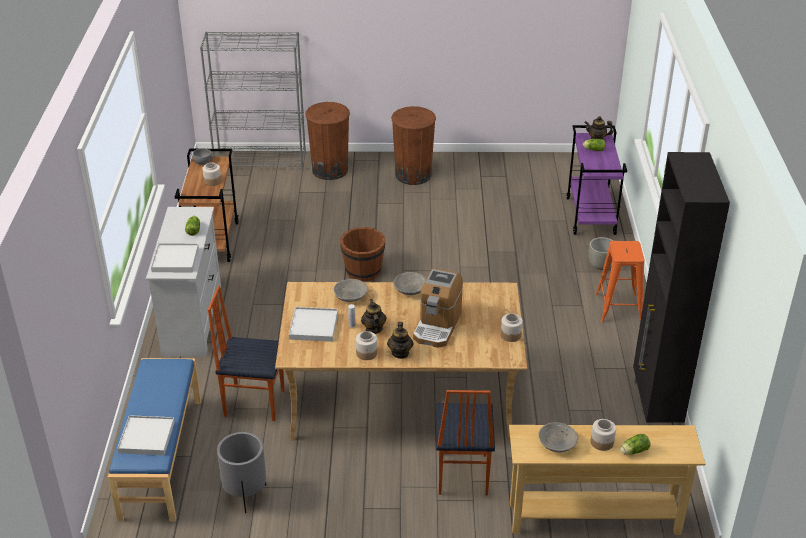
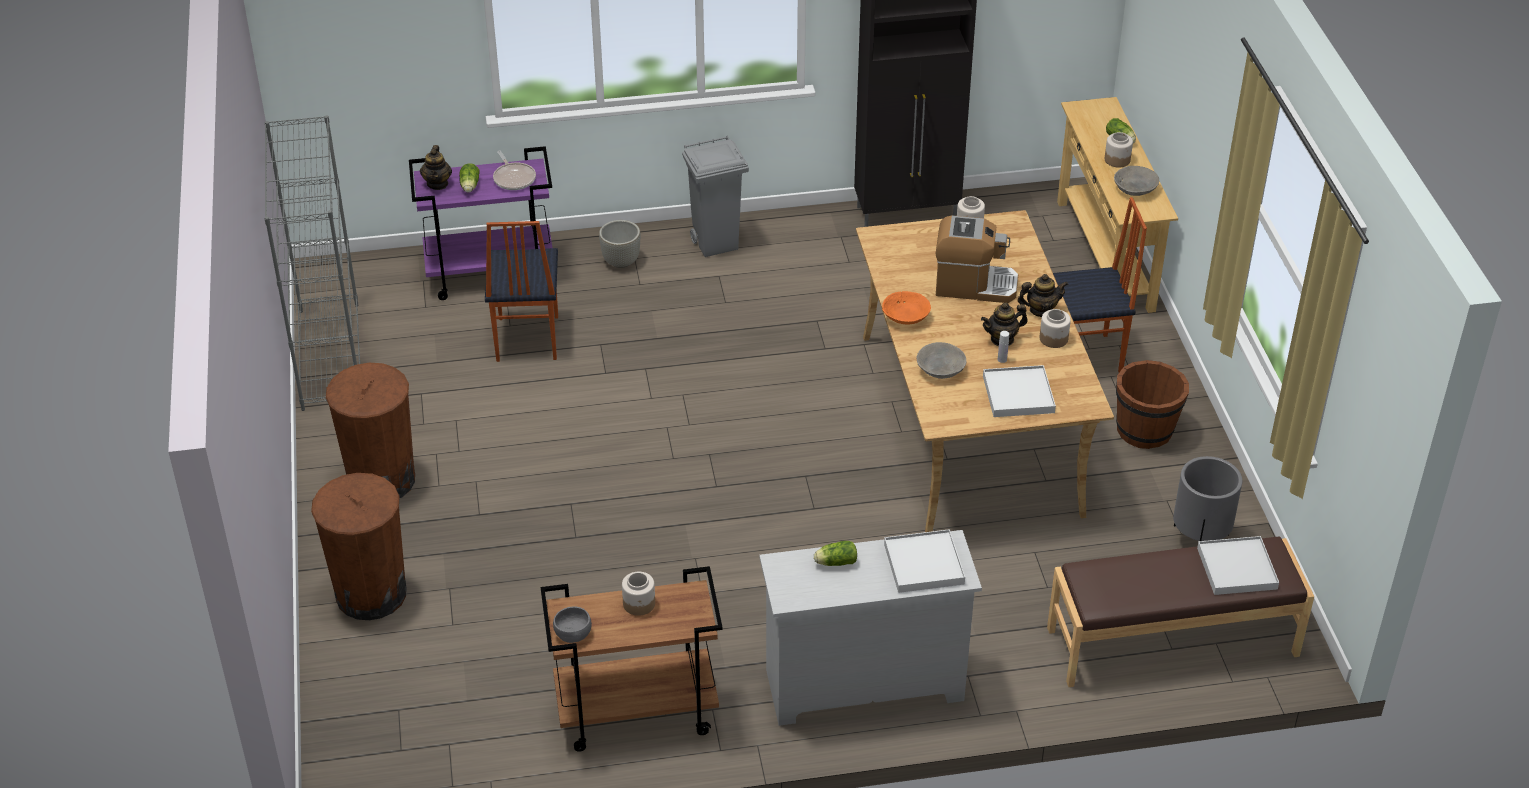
camera: 100 degrees left, 5 degrees up
(160, 457) = (1172, 643): blue bench -> brown bench
(254, 402) = (1027, 569): chair -> chair (526, 339)
(261, 161) = (342, 704): grey bookcase -> grey bookcase (330, 355)
(363, 272) = (687, 502): brown bucket -> brown bucket (1145, 430)
(410, 290) = (906, 317): grey bowl -> orange bowl
(601, 164) = (514, 178): none -> frying pan
(618, 308) = (716, 244): orange stool -> grey trash can

